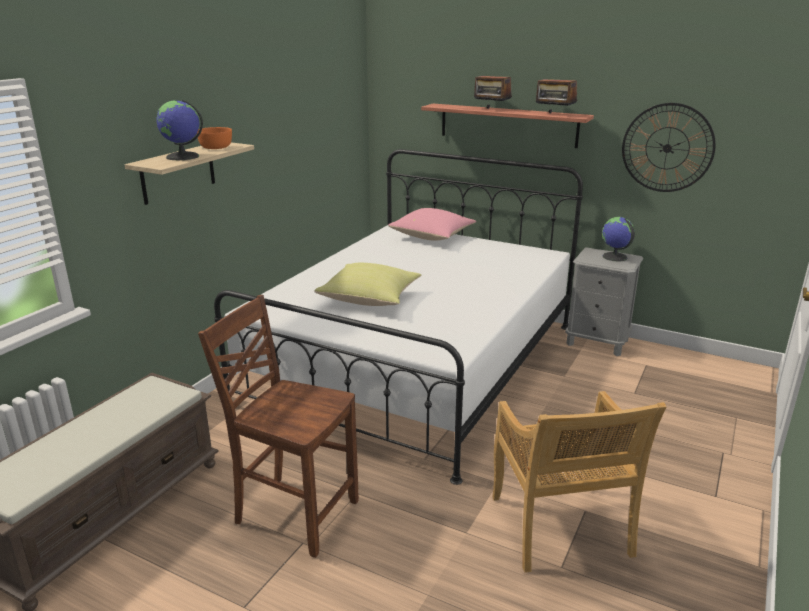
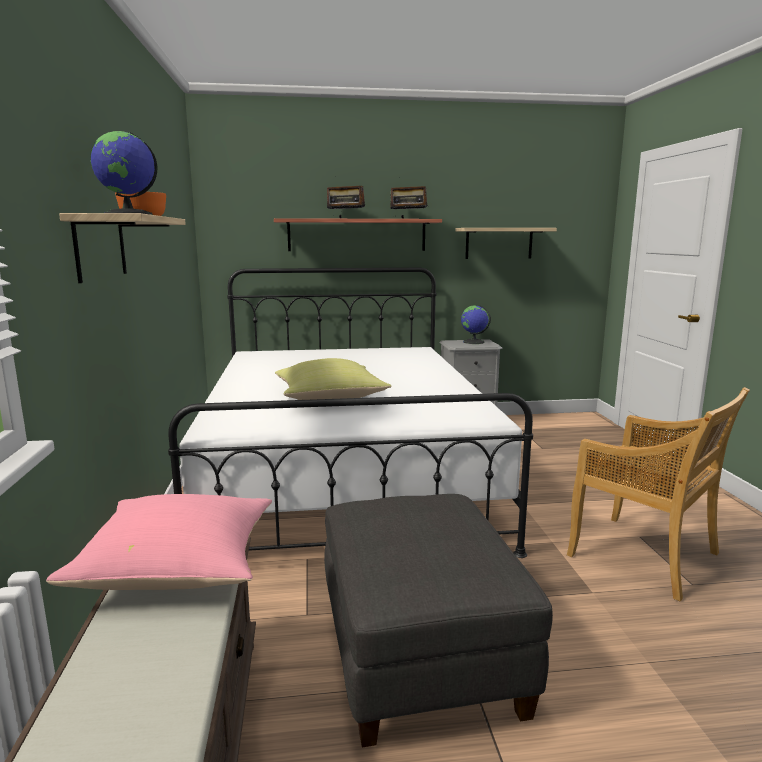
camera: 35 degrees left, 10 degrees down
(294, 512) = (418, 652): brown chair -> grey ottoman
(433, 237) = (299, 353): pink pillow -> pink pillow (180, 568)
(667, 148) = (499, 243): wall clock -> shelf

